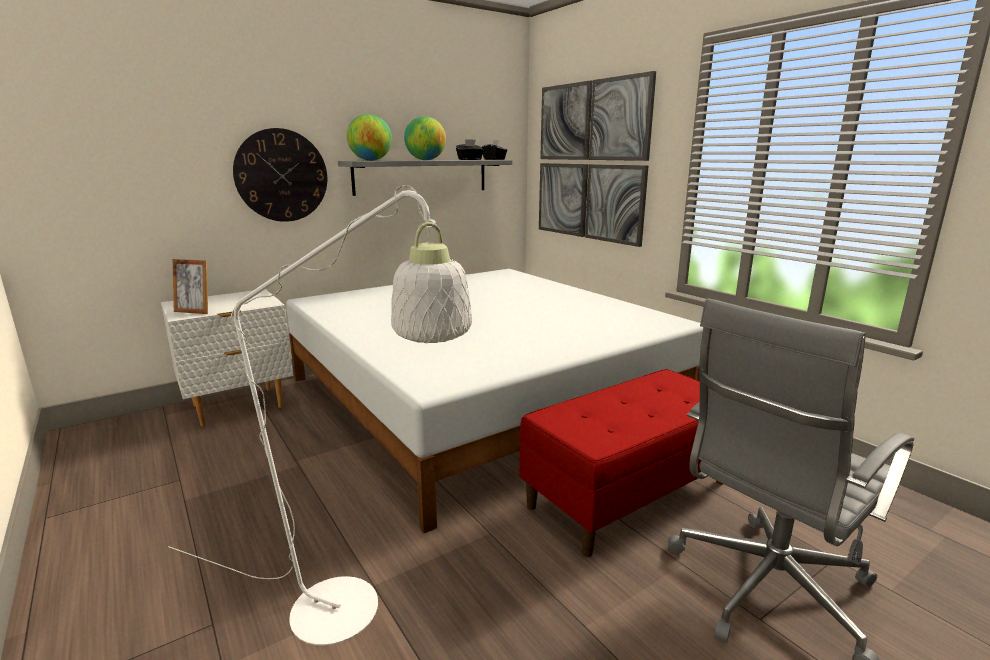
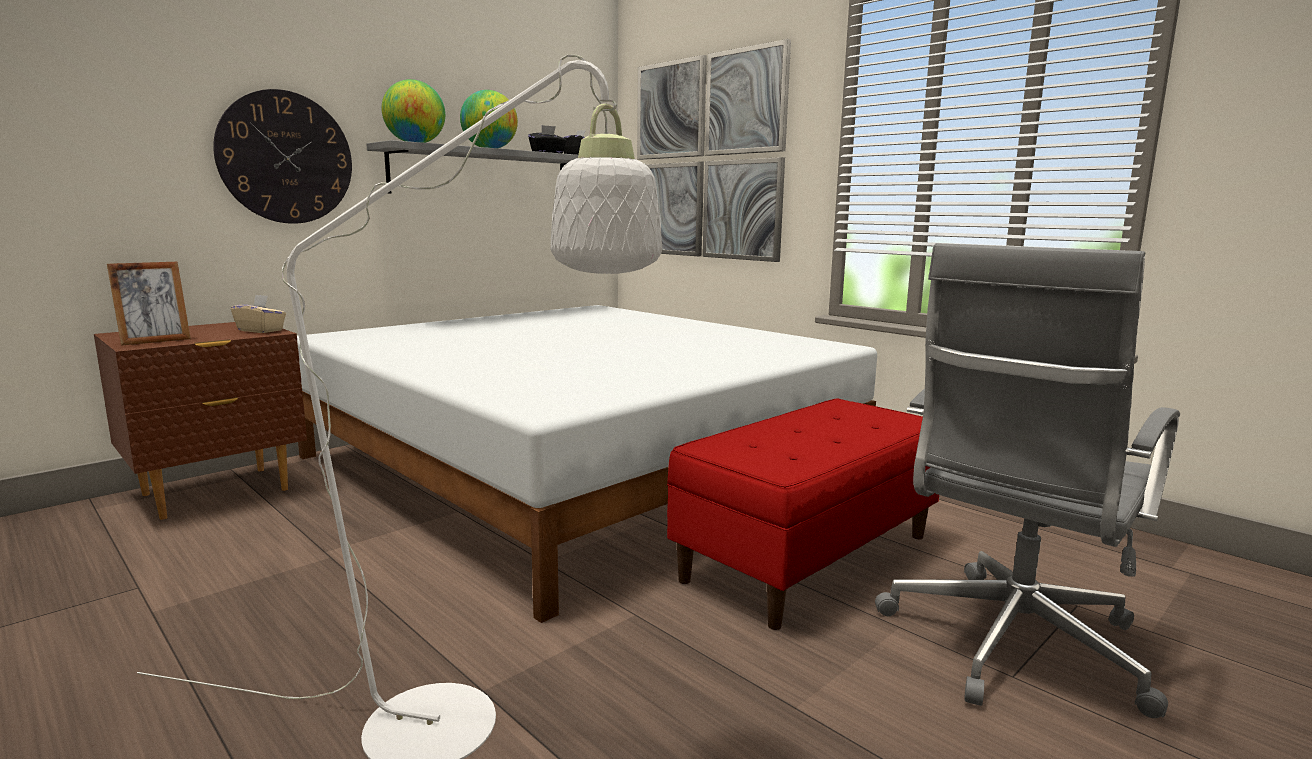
camera: 10 degrees left, 5 degrees down
(194, 311) = (155, 341): picture frame -> picture frame turned 45 degrees counterclockwise
(238, 406) = (217, 493): white nightstand -> brown nightstand
(263, 301) = (261, 330): none -> beige tissue box

